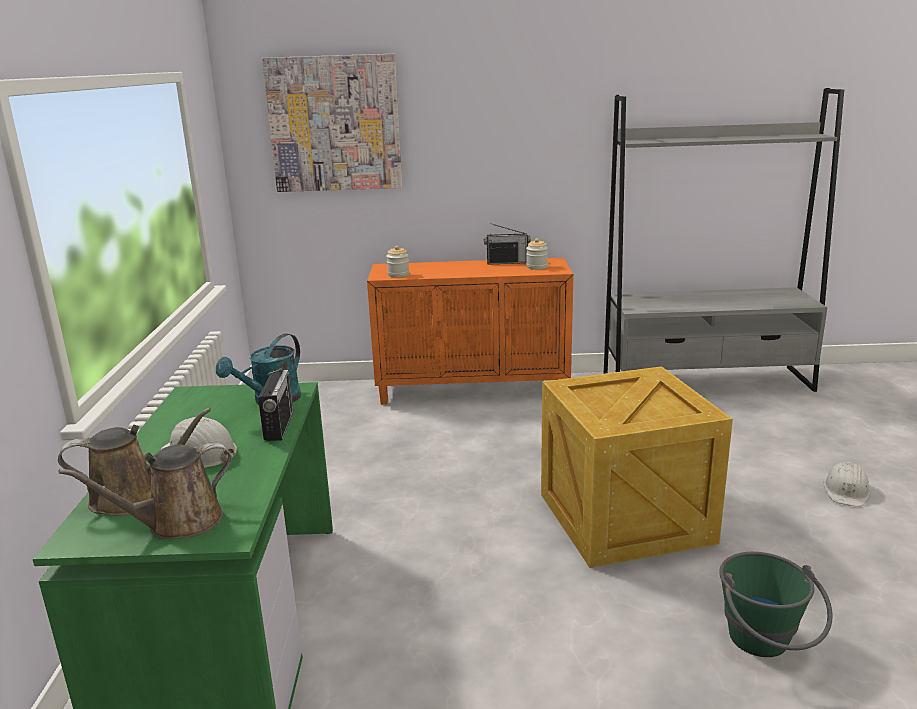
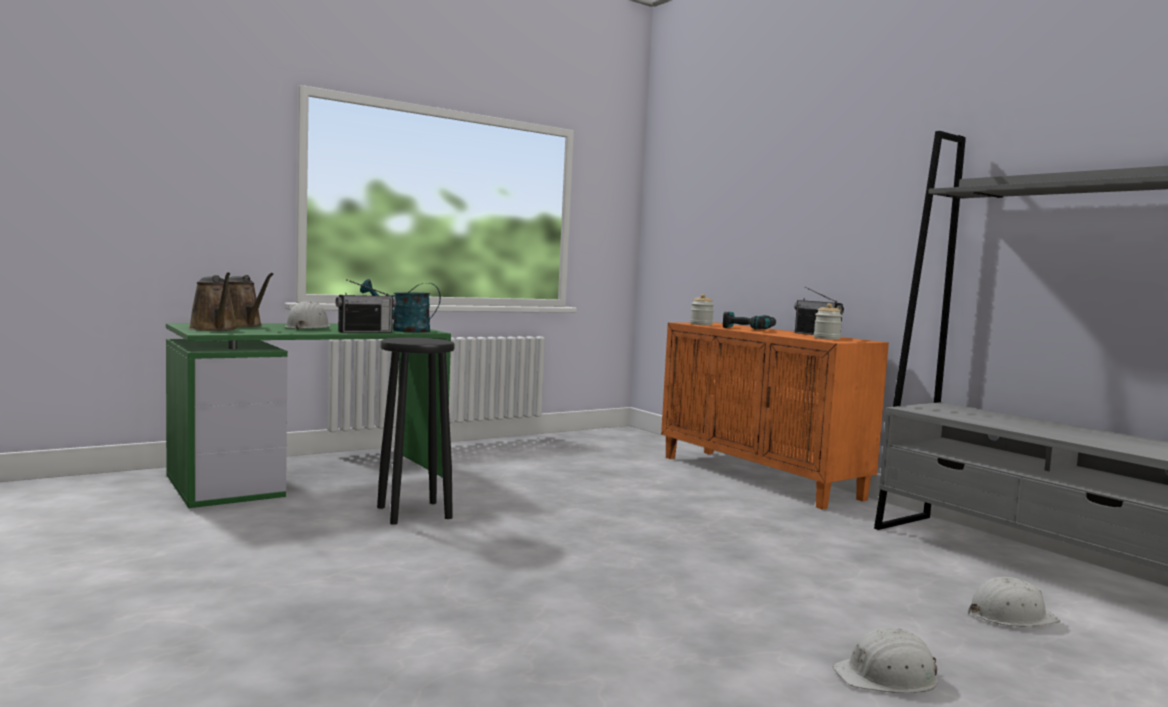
camera: 55 degrees right, 15 degrees down
(178, 523) = (214, 329): brown watering can -> brown watering can turned 150 degrees counterclockwise
(335, 124) = (711, 184): picture -> none
(434, 580) = (413, 513): none -> black stool
(448, 269) = (749, 329): none -> power drill
(626, 516) = (610, 561): crate -> none
(765, 646) = (437, 645): green bucket -> none
(775, 423) = (1010, 616): none -> white hard hat

